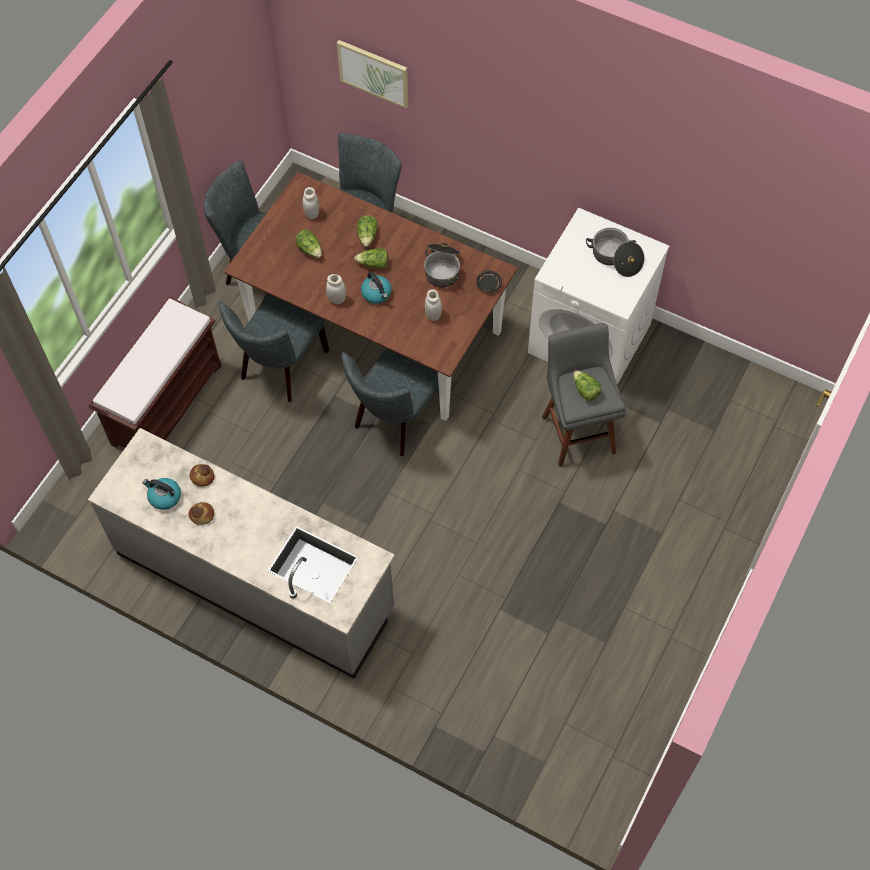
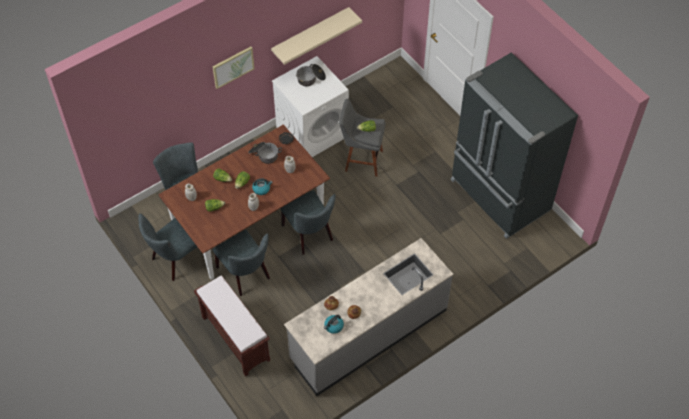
camera: 65 degrees left, 5 degrees down
(374, 73) = (151, 115): picture -> picture (233, 67)
(628, 672) = (498, 196): none -> black fridge
(671, 200) = (310, 33): none -> beige shelf

